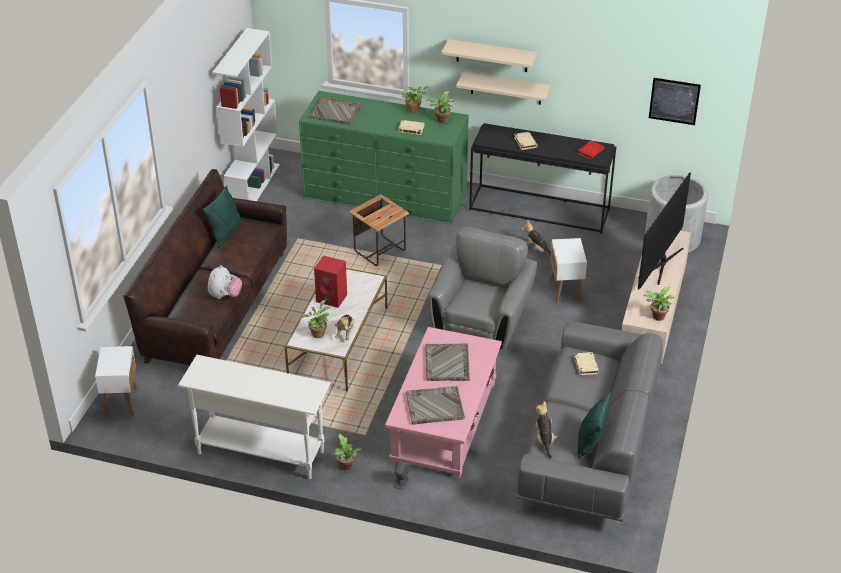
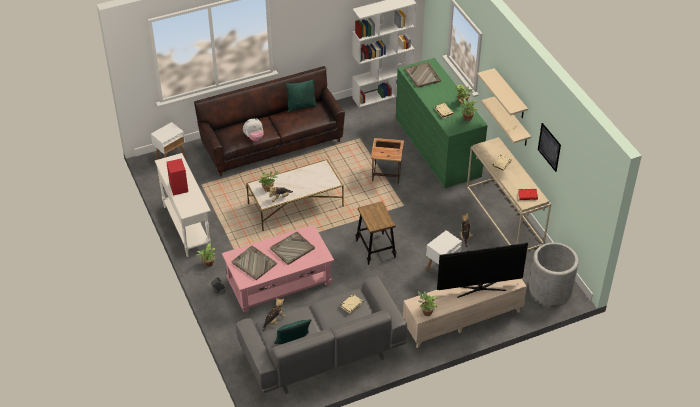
camera: 50 degrees right, 5 degrees up
(332, 298) = (301, 176): red speaker -> red speaker (179, 188)
(481, 321) = (375, 249): grey armchair -> stool
(540, 209) = (505, 216): black console table -> beige console table
(674, 101) = (581, 195): picture -> picture (549, 147)

